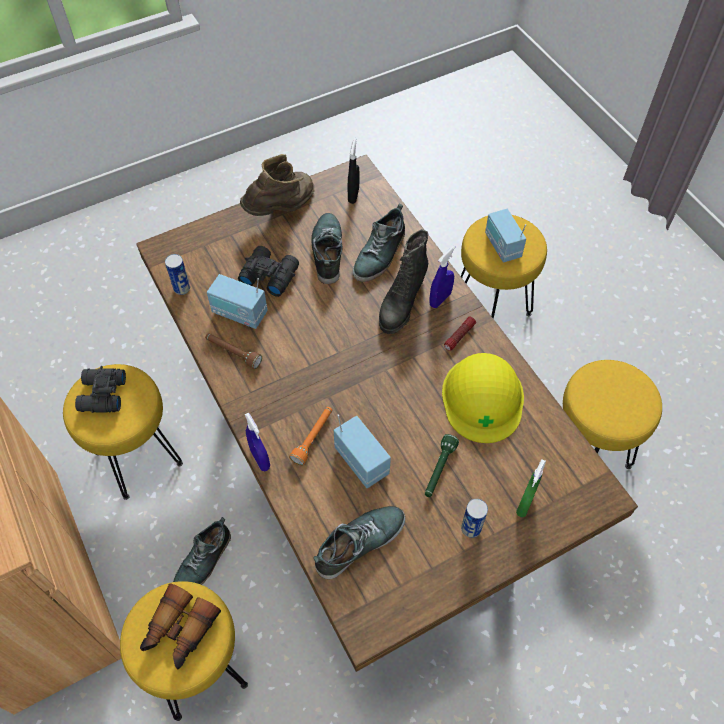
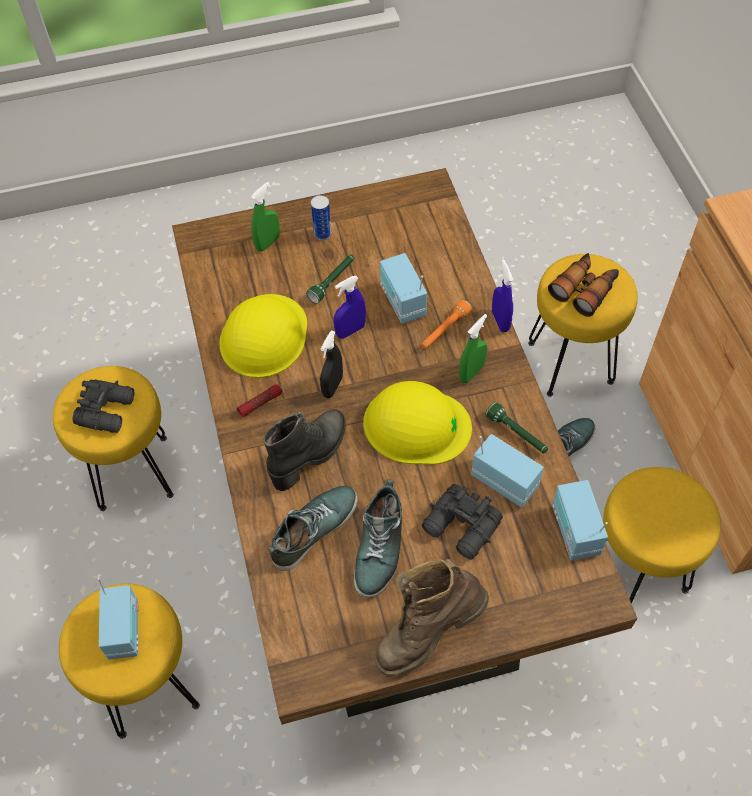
camera: 165 degrees left, 0 degrees up
(101, 395) = (675, 522): black binoculars -> black binoculars (108, 410)
(182, 288) = (574, 531): can -> radio
(233, 353) = (517, 434): brown flashlight -> green flashlight
(280, 400) = (471, 373): none -> green spray bottle
(321, 344) = (416, 425): none -> yellow hard hat
(353, 195) = (320, 636): black spray bottle -> black spray bottle (332, 386)
(359, 542) = (422, 241): shoe -> none
(440, 299) = (263, 451): blue spray bottle -> blue spray bottle (350, 330)

